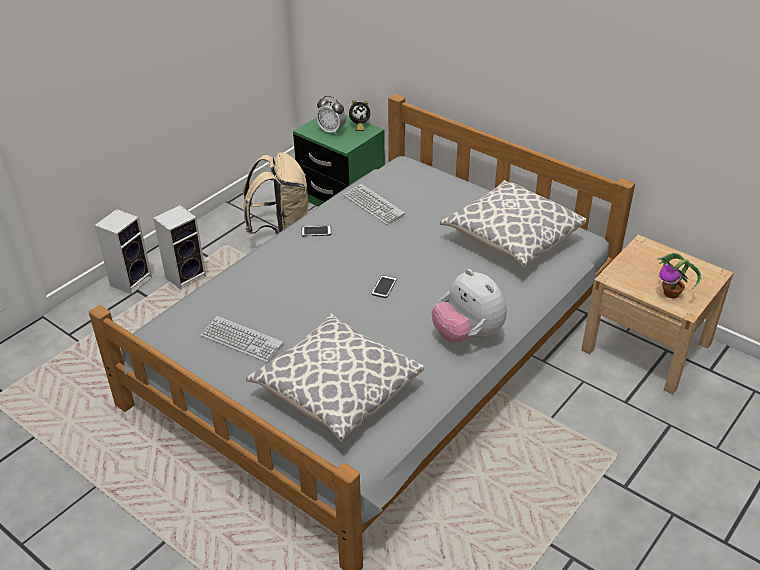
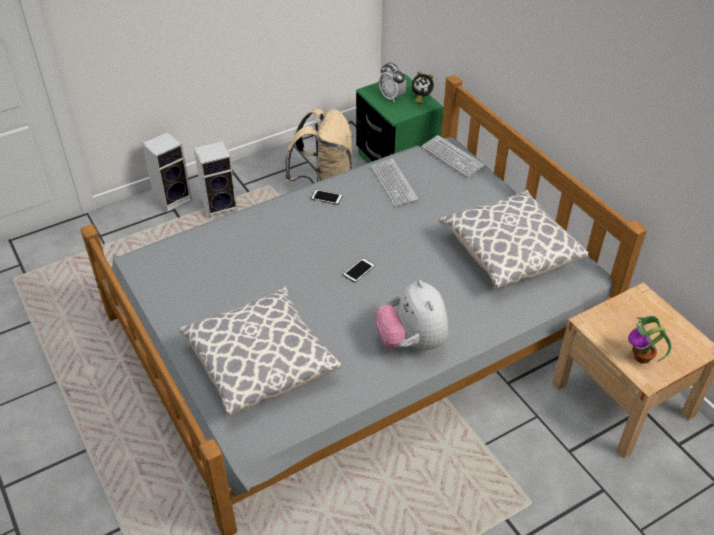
camera: 20 degrees right, 5 degrees up
(241, 340) = (205, 288): keyboard -> keyboard (452, 157)

